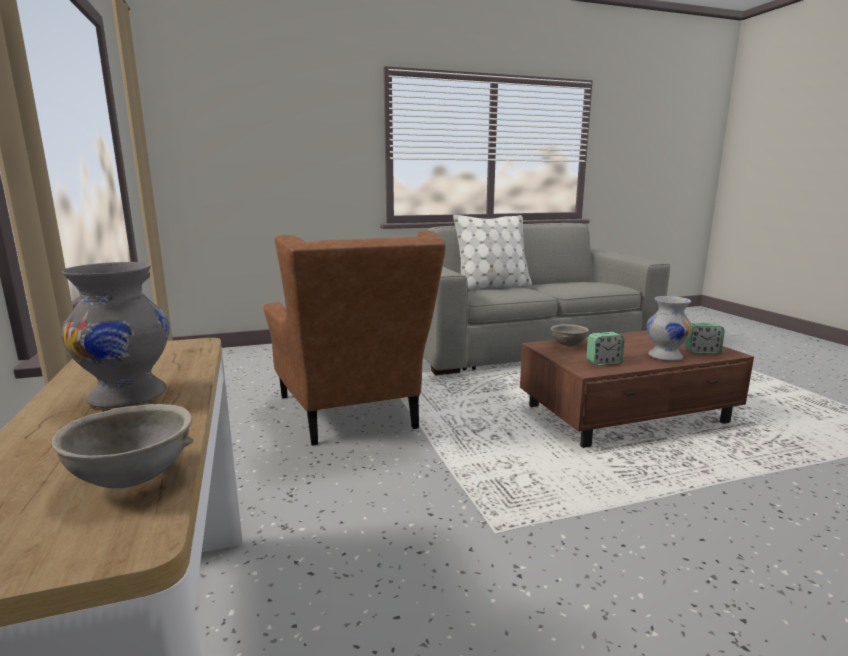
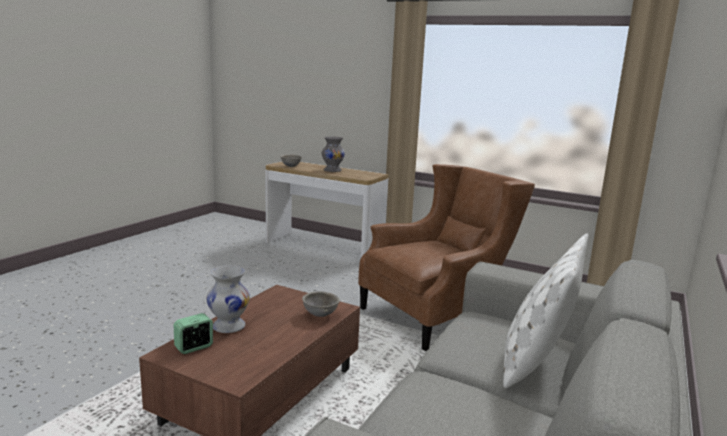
camera: 135 degrees right, 0 degrees up
(355, 416) = (437, 314): brown armchair -> brown armchair turned 120 degrees clockwise
(603, 362) = (274, 302): alarm clock -> none

